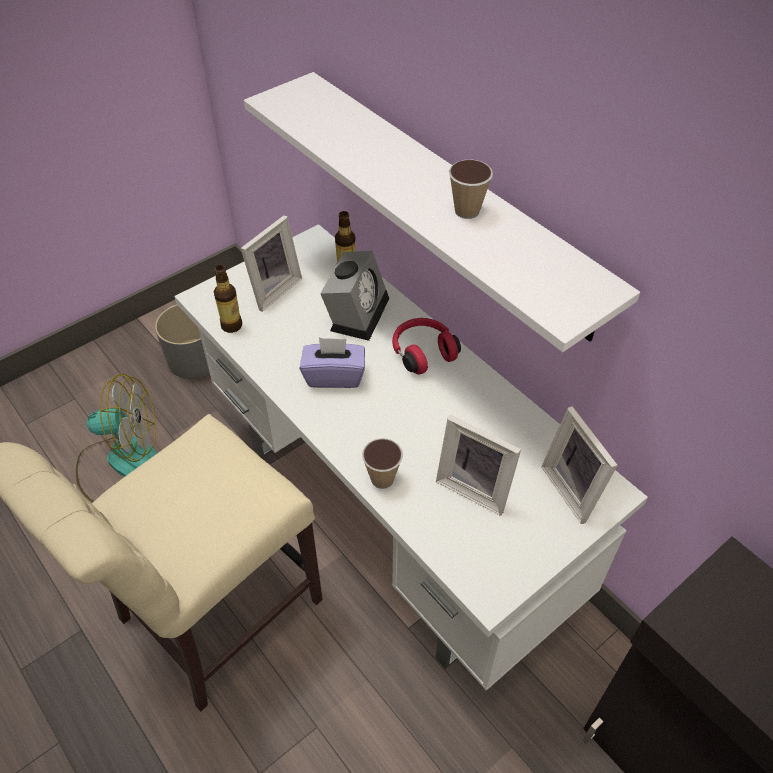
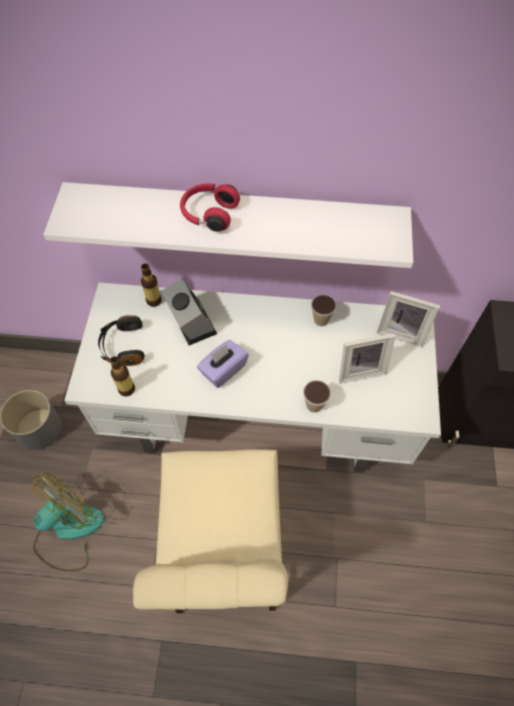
camera: 45 degrees left, 10 degrees up
(272, 289) = (123, 346): picture frame -> black headphones
(422, 352) = (253, 317): red headphones -> red headphones (209, 214)
(467, 211) = (278, 219): cup -> cup (321, 320)

